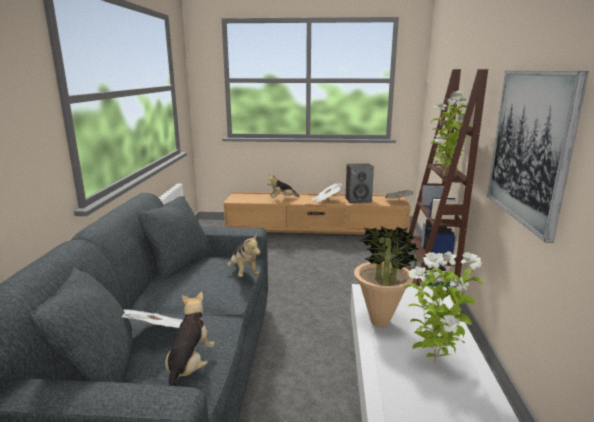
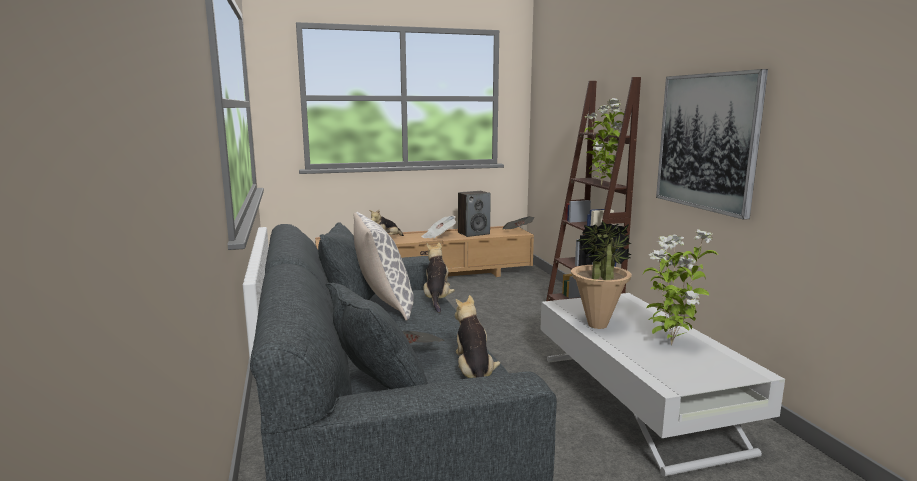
camera: 20 degrees left, 5 degrees down
(194, 273) = (383, 305): none -> pillow
(243, 273) = (437, 299): plush toy -> plush toy turned 135 degrees counterclockwise

